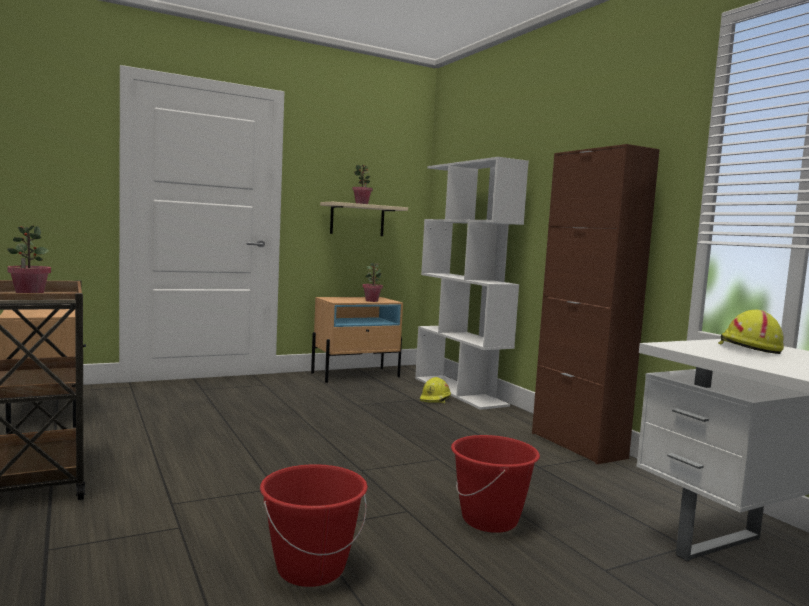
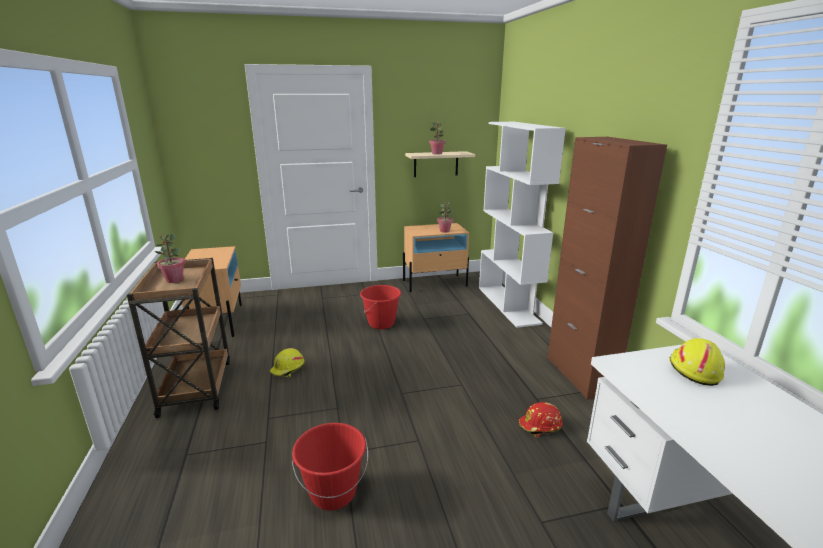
camera: 15 degrees right, 15 degrees up
(435, 399) = (485, 314): yellow hard hat -> yellow hard hat (288, 369)
(490, 520) = (475, 456): red bucket -> red bucket (381, 323)
(555, 489) = (540, 426): none -> red hard hat

